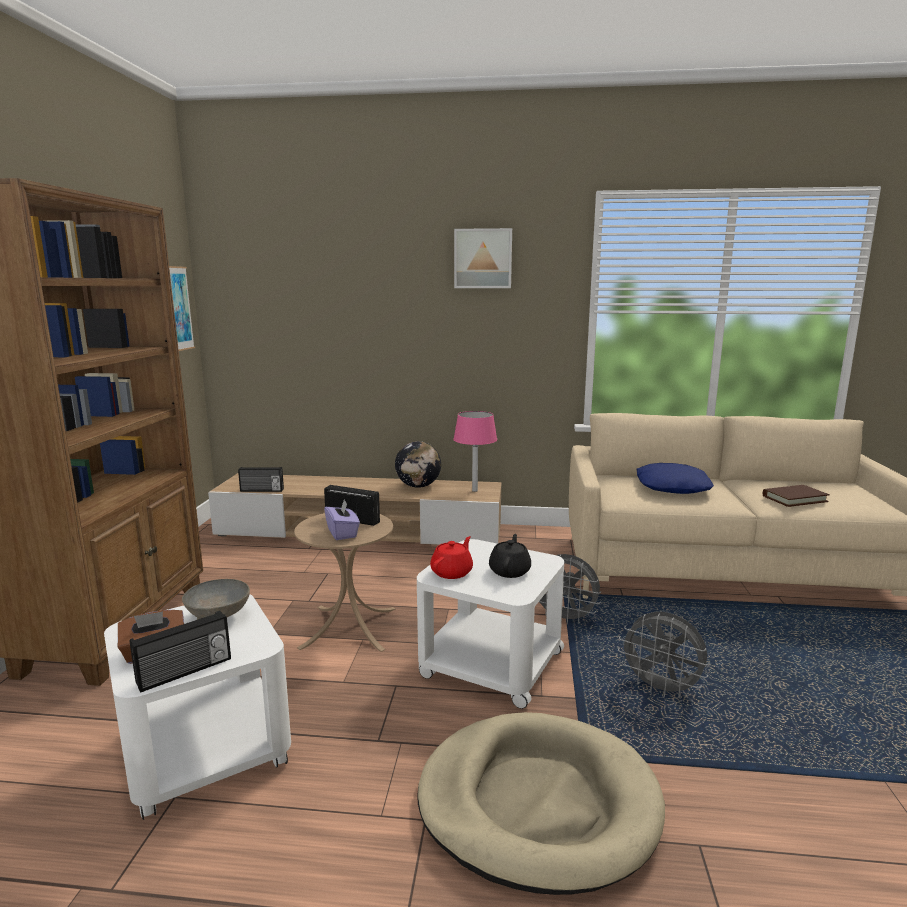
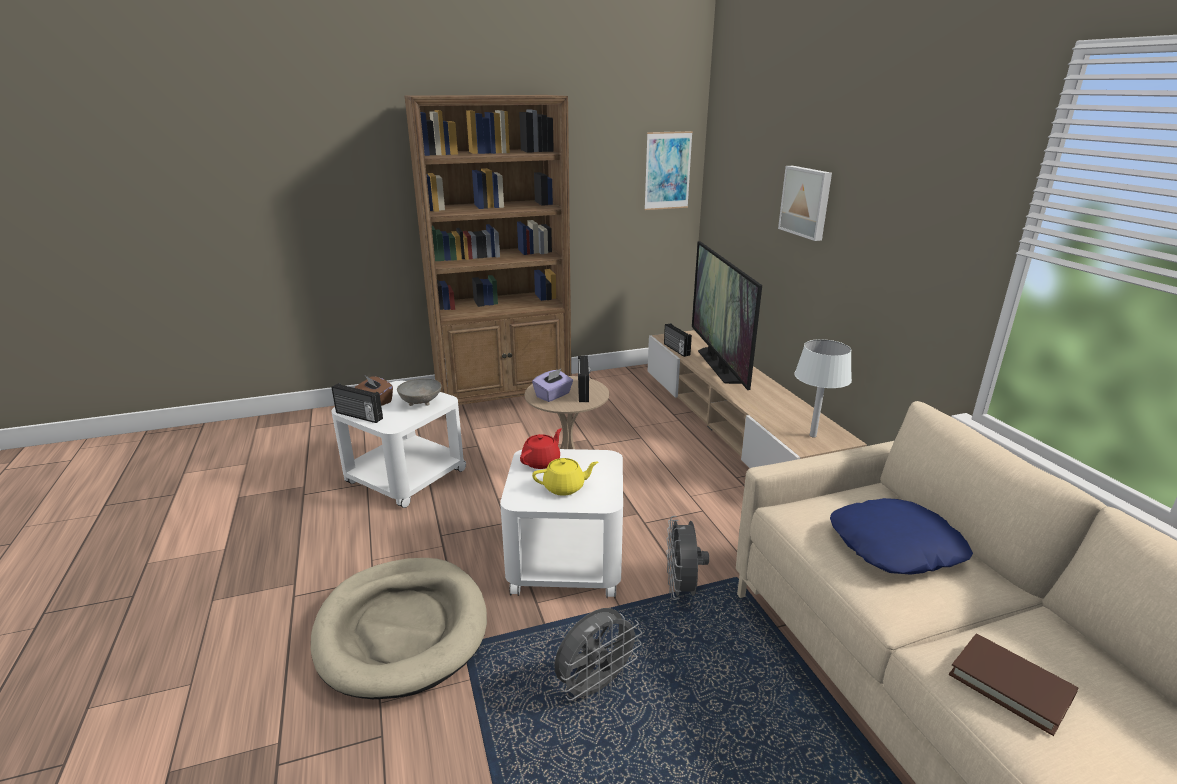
camera: 65 degrees right, 10 degrees up
(322, 485) = (719, 365): none -> television
(418, 486) = (781, 404): globe -> none
(452, 572) = (542, 461): red teapot -> red teapot turned 60 degrees counterclockwise
(474, 491) = (812, 435): pink table lamp -> white table lamp
(483, 259) = (907, 146): picture -> picture (806, 202)
(510, 571) = (565, 487): black teapot -> yellow teapot
(661, 689) = (595, 686): grey fan -> grey fan turned 135 degrees counterclockwise

